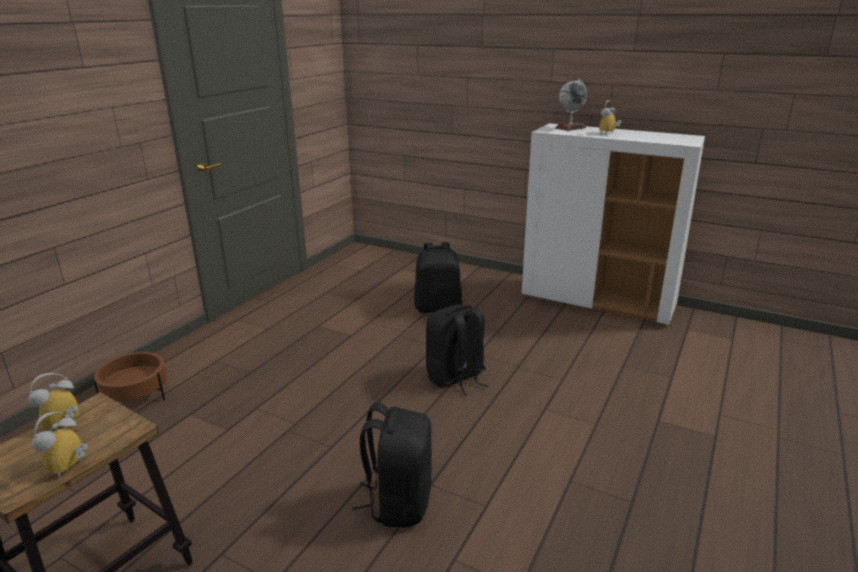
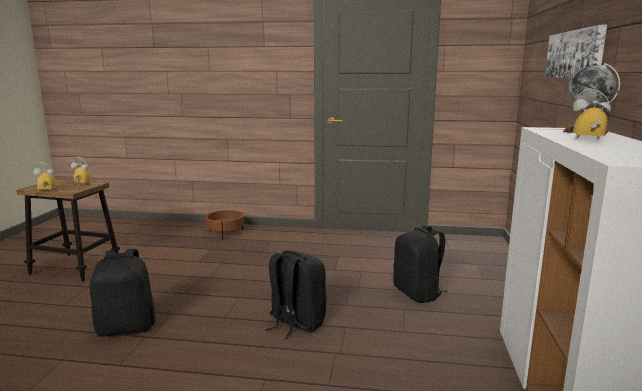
camera: 70 degrees right, 10 degrees down
(484, 64) = (574, 54): none -> picture

